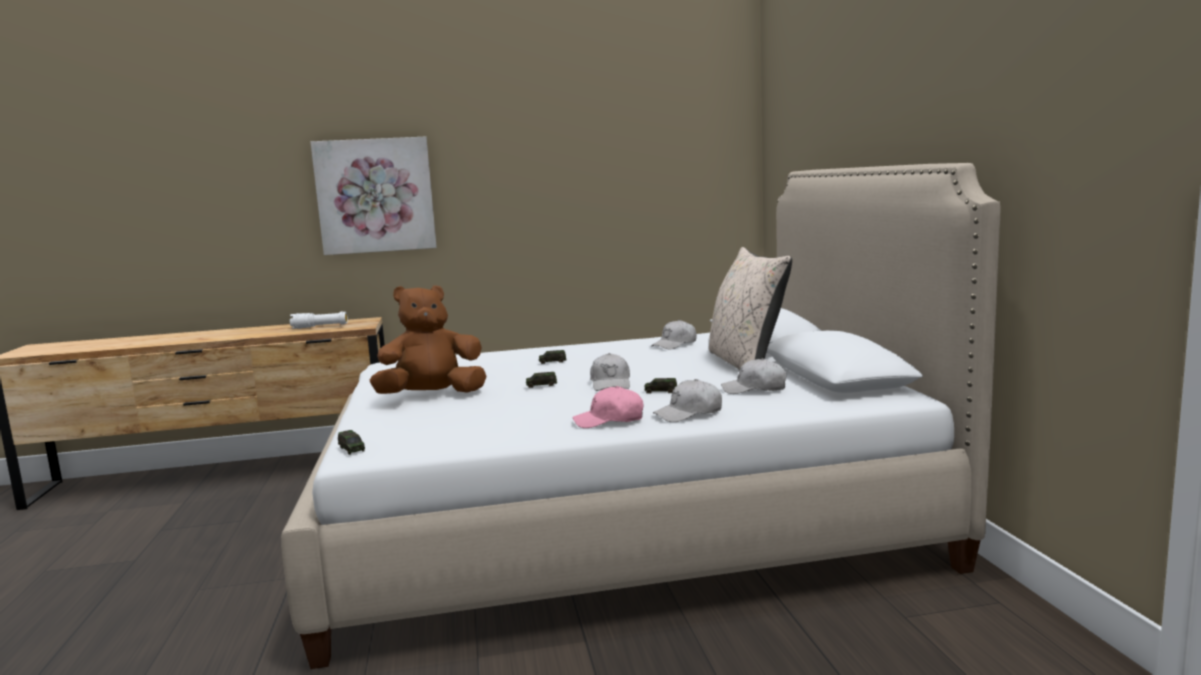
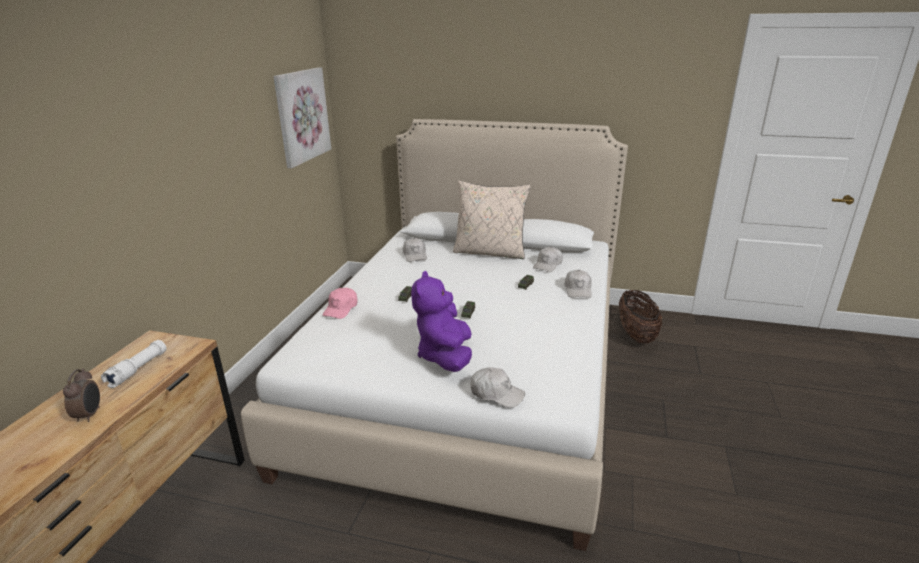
camera: 65 degrees left, 15 degrees up
(258, 333) = (90, 415): none -> alarm clock
(351, 449) = (558, 405): toy car -> none
(375, 195) = (107, 198): picture -> picture (302, 116)
(432, 396) = (445, 356): brown plush toy -> purple plush toy
(609, 420) = (572, 311): pink cap -> pink cap (341, 309)
(611, 383) = (492, 293): white cap -> white cap (496, 393)
(930, 622) = (636, 334): none -> basket

